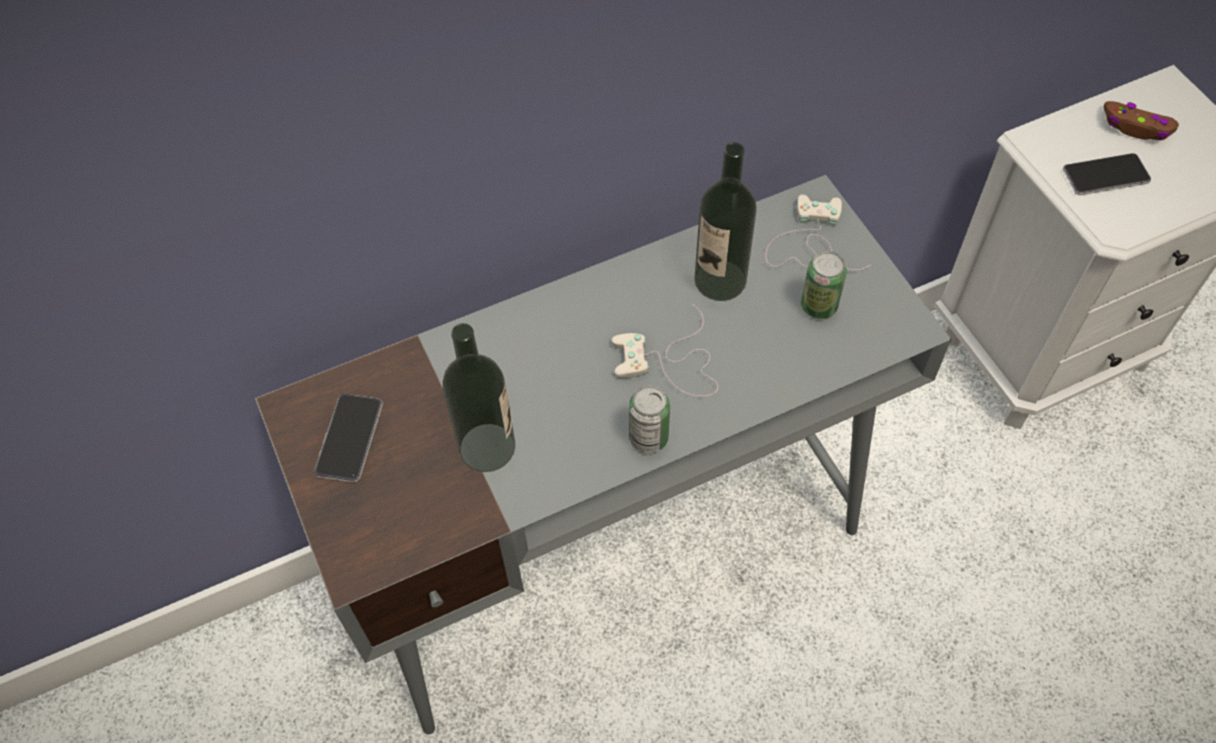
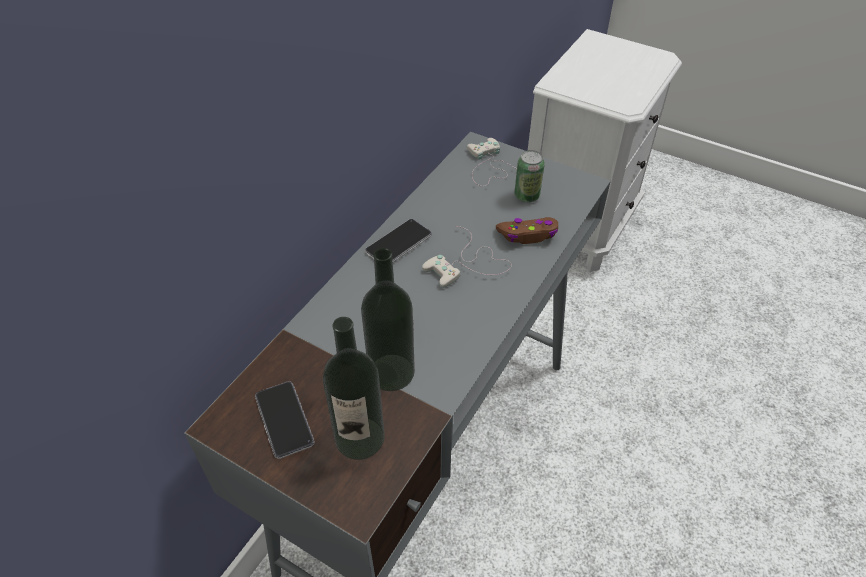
camera: 35 degrees left, 10 degrees down
(648, 438) = (492, 312): can -> none
(720, 280) = (458, 207): bottle -> bottle (360, 438)
(1105, 176) = (601, 85): phone -> phone (398, 243)
(1136, 127) = (595, 60): brown game controller -> brown game controller (528, 235)

